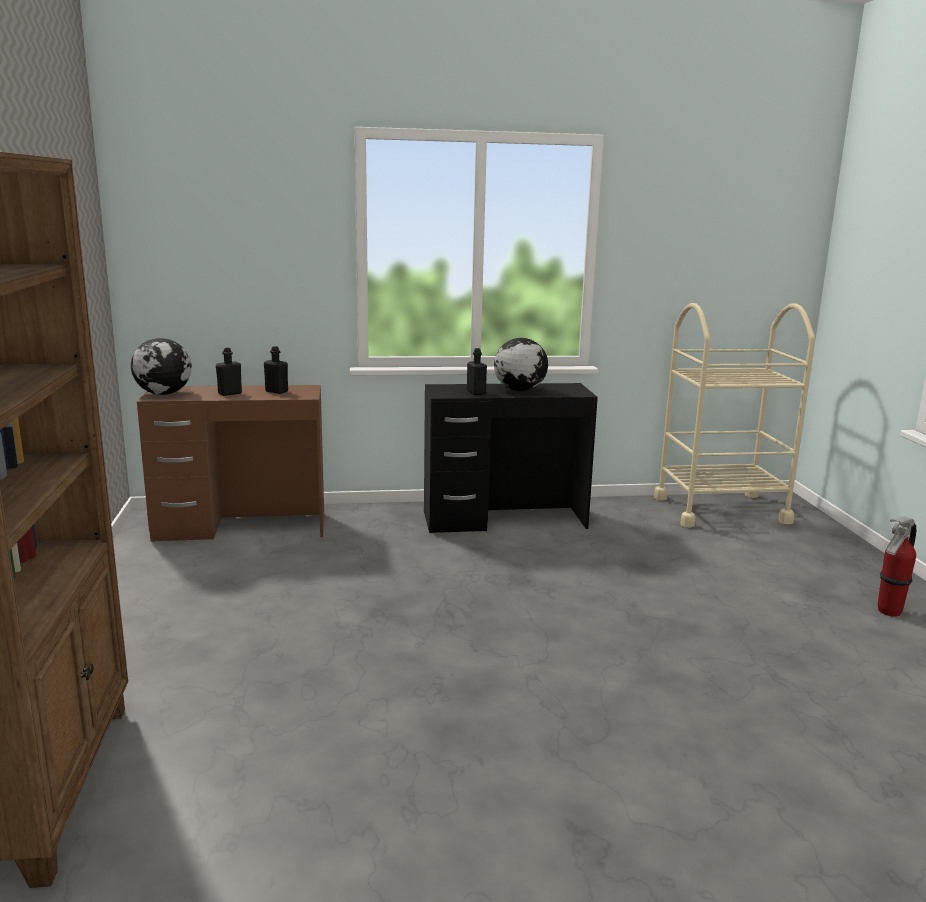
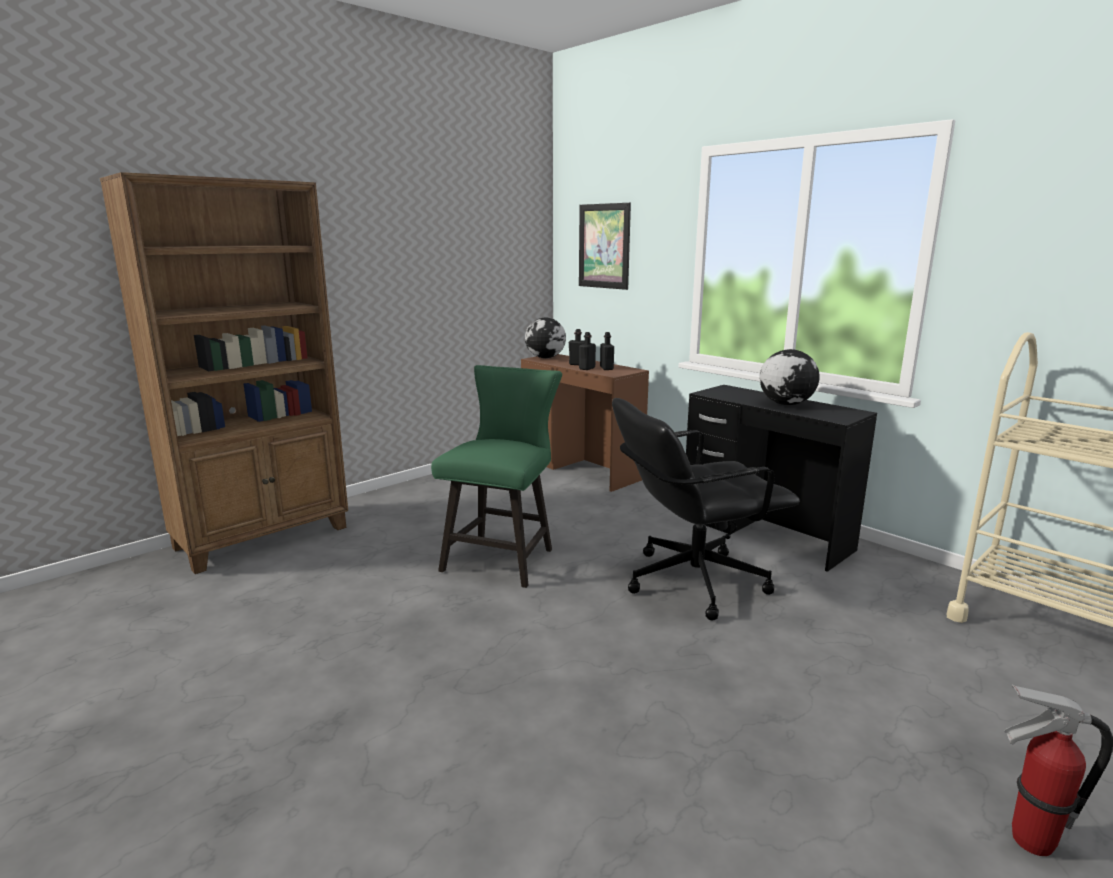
camera: 55 degrees right, 0 degrees up
(209, 237) = (604, 246): none -> picture
(374, 637) = (503, 557): none -> green chair
(476, 392) = (740, 397): black bottle -> black bottle (587, 368)
(540, 576) = (693, 581): none -> black office chair

